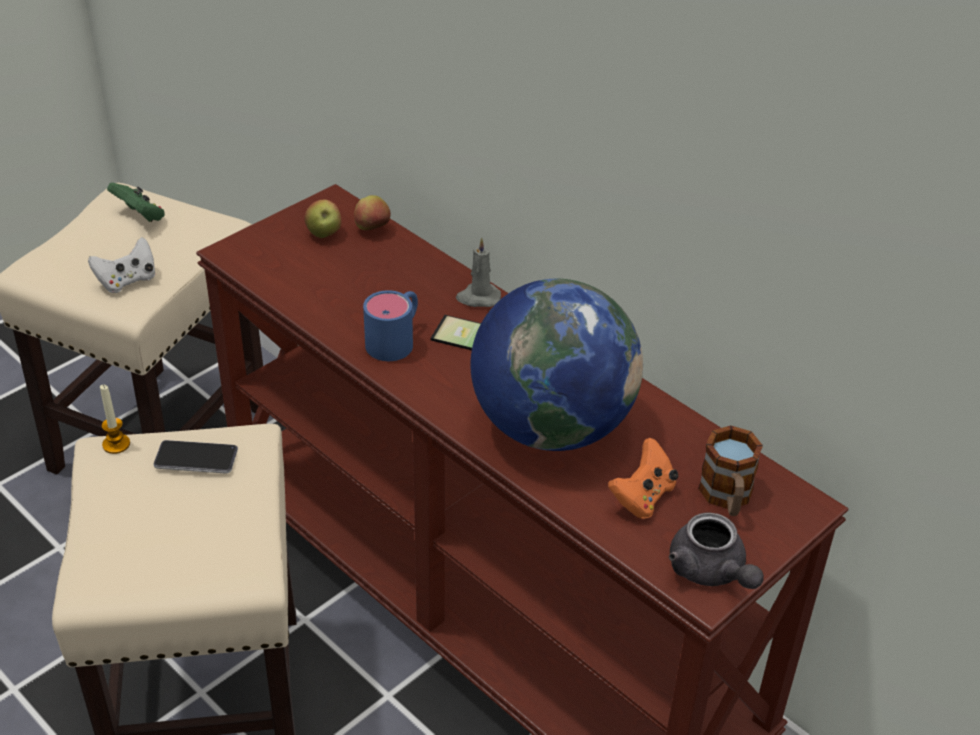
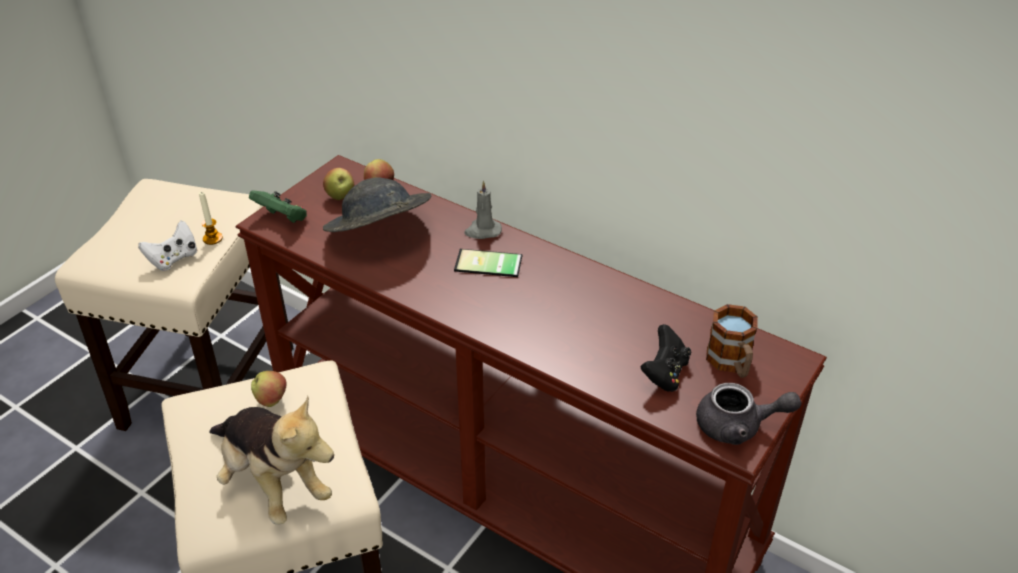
camera: 10 degrees left, 0 degrees up
(116, 444) = (199, 399): candle -> candle (212, 238)
(140, 216) = (171, 204): green game controller -> green game controller (282, 218)
(174, 550) = (273, 482): none -> plush toy
(196, 458) = (272, 400): phone -> apple
(356, 284) = (379, 234): none -> grey hat
(396, 339) = (425, 274): blue mug -> none
(551, 426) = (574, 327): globe -> none
(643, 497) = (664, 373): orange game controller -> black game controller
(711, 572) = (738, 426): grey teapot -> grey teapot turned 45 degrees counterclockwise

